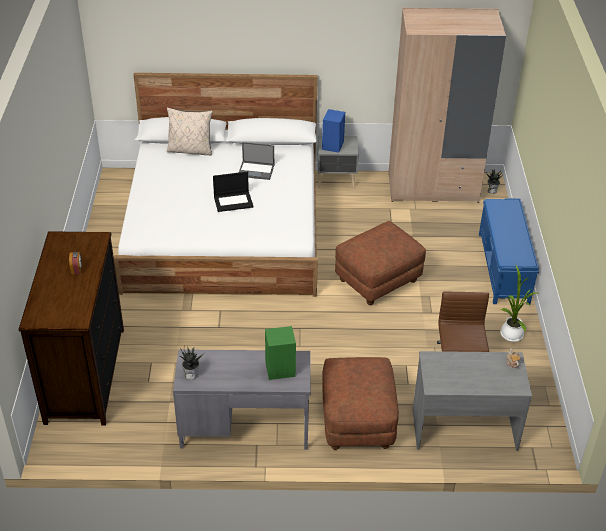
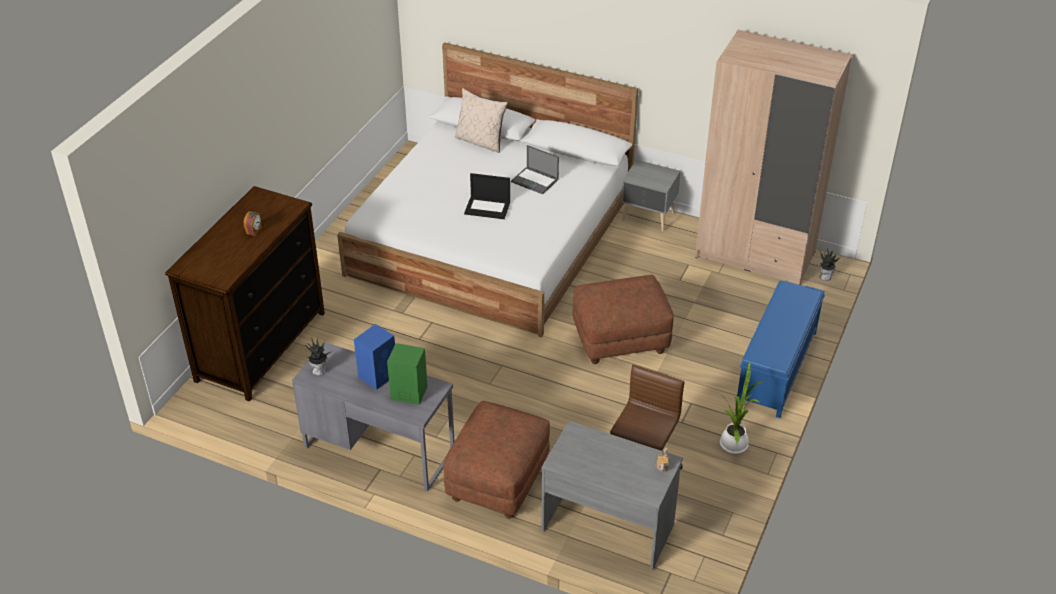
camera: 25 degrees right, 0 degrees up
(333, 145) = (645, 174): blue speaker -> blue speaker (378, 375)

